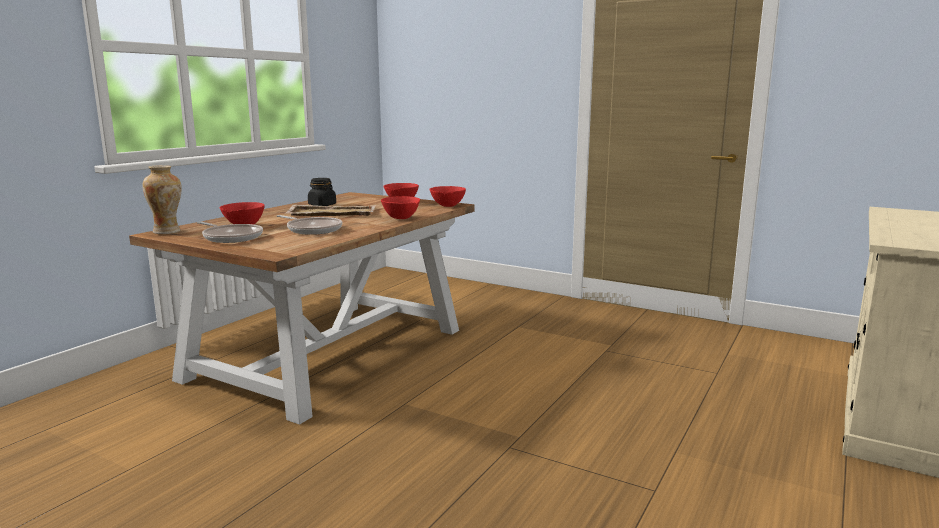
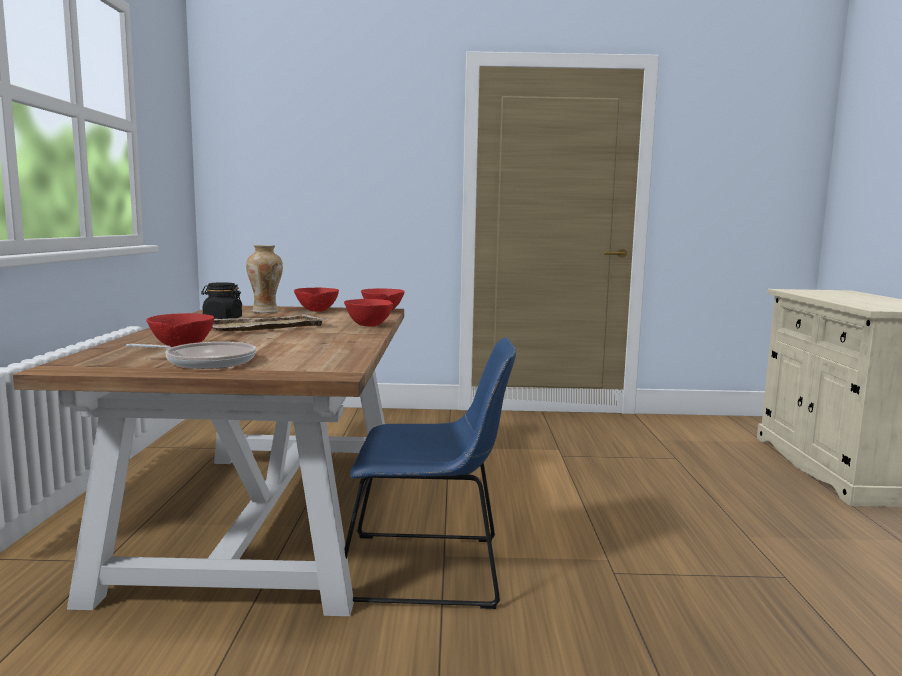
camera: 30 degrees left, 5 degrees down
(167, 232) = (75, 364): vase -> vase (266, 311)
(312, 230) = (295, 344): frying pan -> none
(383, 410) = (430, 569): none -> blue chair

